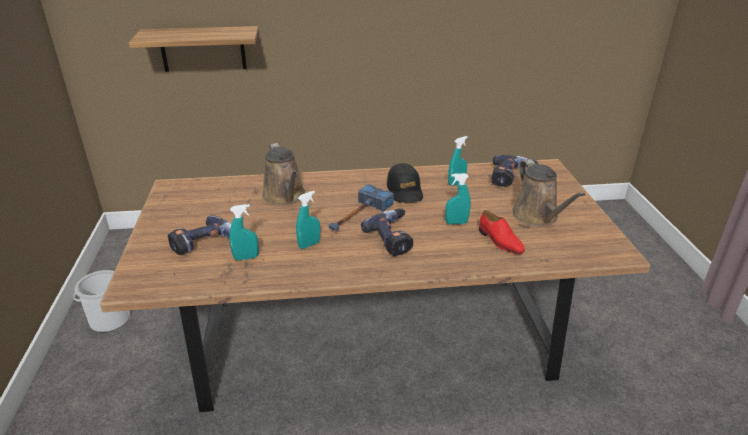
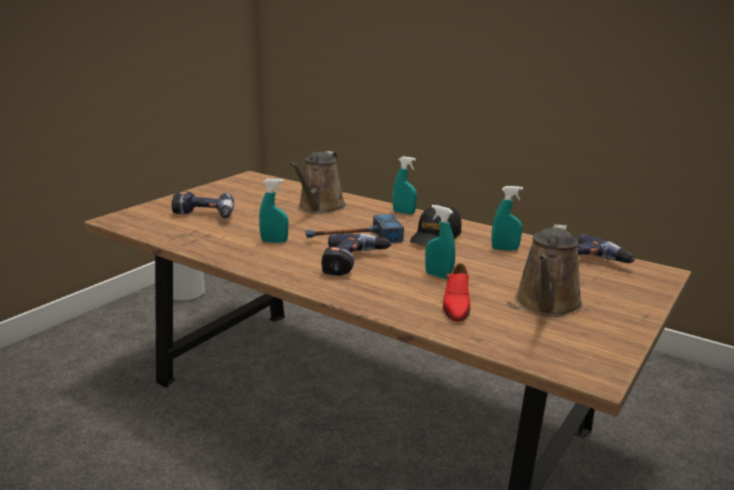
camera: 40 degrees right, 10 degrees down
(203, 49) = (362, 71): shelf -> none
(246, 258) = (214, 232): turquoise spray bottle -> turquoise spray bottle (404, 212)

